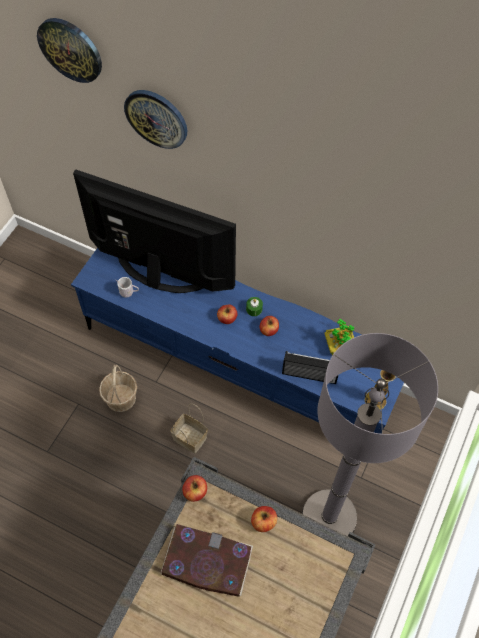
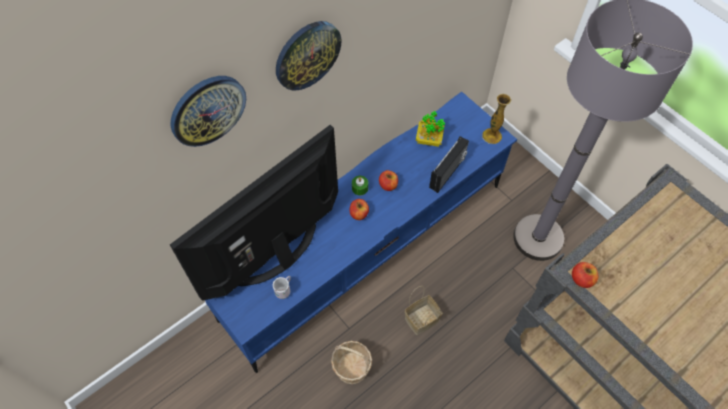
camera: 65 degrees left, 0 degrees up
(70, 49) = (87, 130): wall clock -> wall clock (307, 55)
(206, 562) = (652, 294): book -> none
(263, 522) = (626, 235): apple -> none

